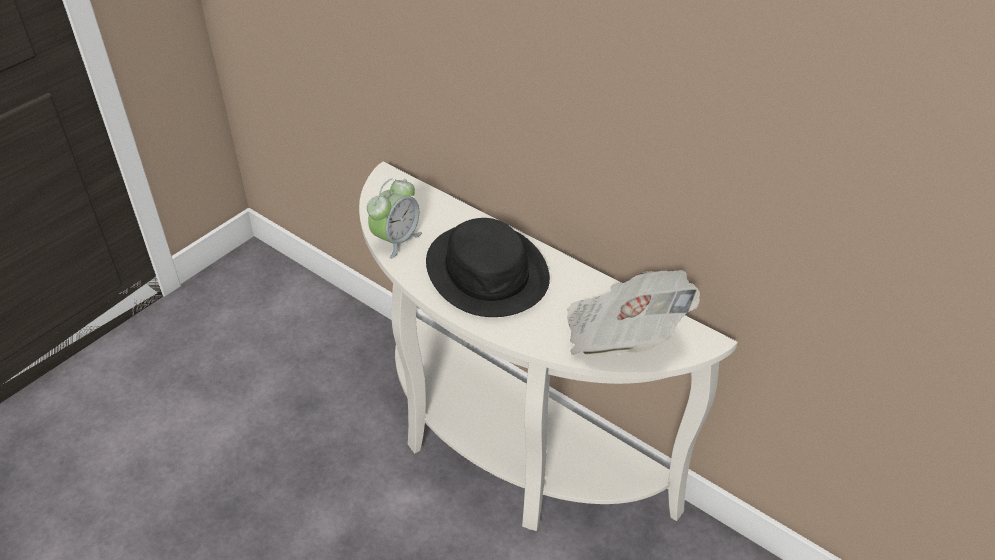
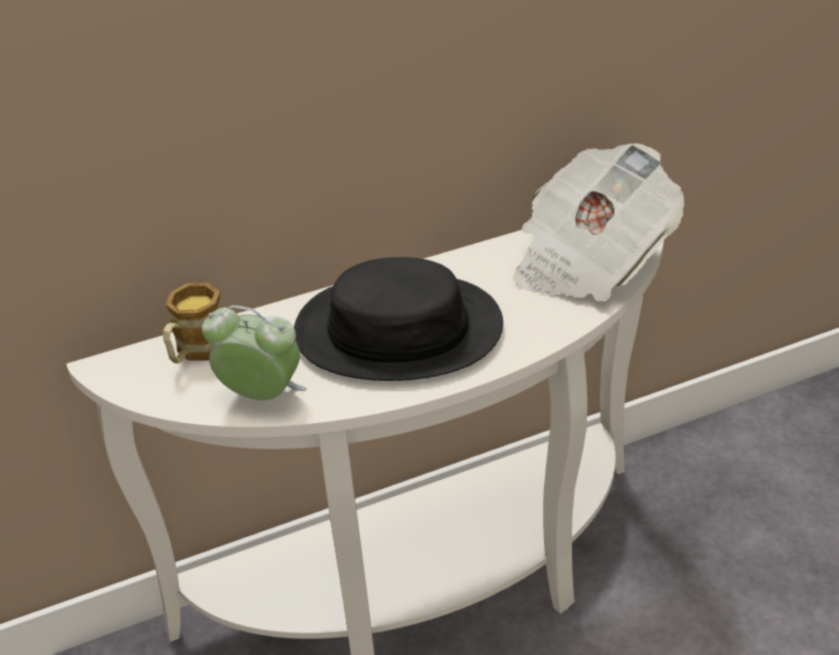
camera: 60 degrees left, 5 degrees down
(396, 240) = (262, 396): alarm clock -> alarm clock turned 45 degrees counterclockwise
(418, 201) = (196, 351): none -> mug

